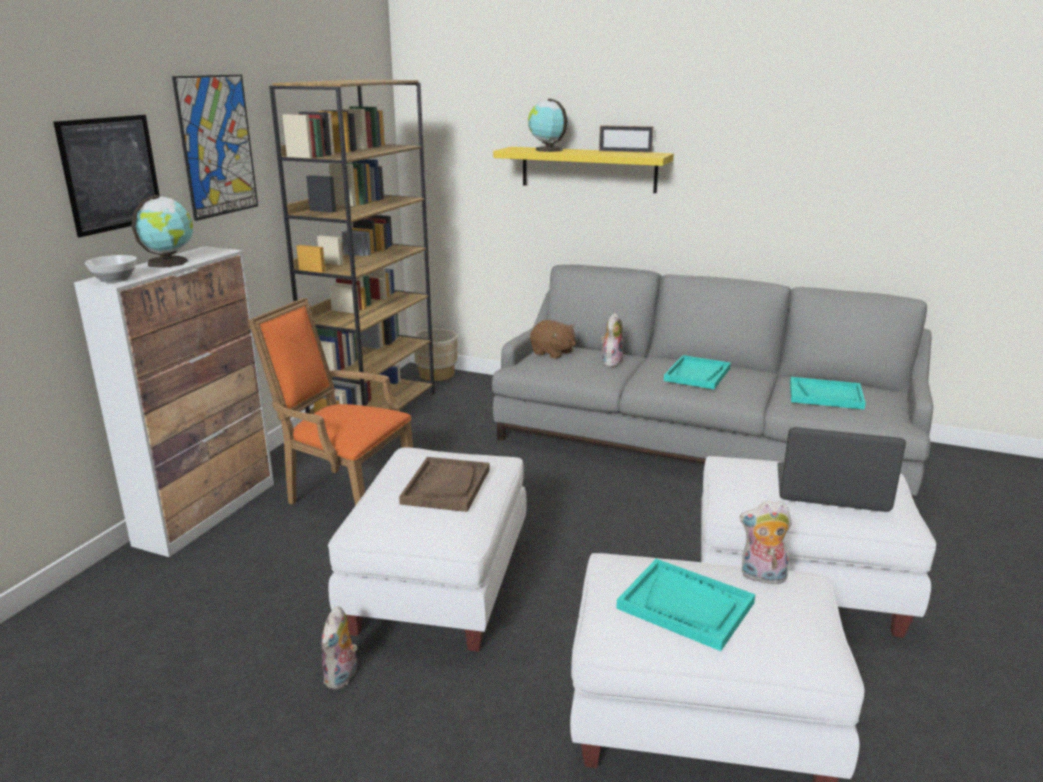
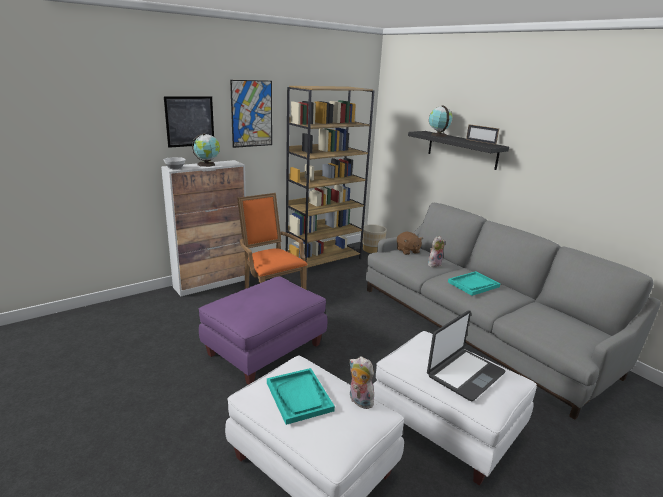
camera: 30 degrees right, 0 degrees up
(342, 677) = (187, 371): plush toy -> none
(438, 585) = (265, 349): white ottoman -> purple ottoman
(446, 486) = (269, 299): brown tray -> none
(588, 169) = (462, 149): yellow shelf -> black shelf
(826, 395) = (544, 321): turquoise tray -> none
(831, 490) = (464, 374): laptop -> laptop turned 90 degrees clockwise

